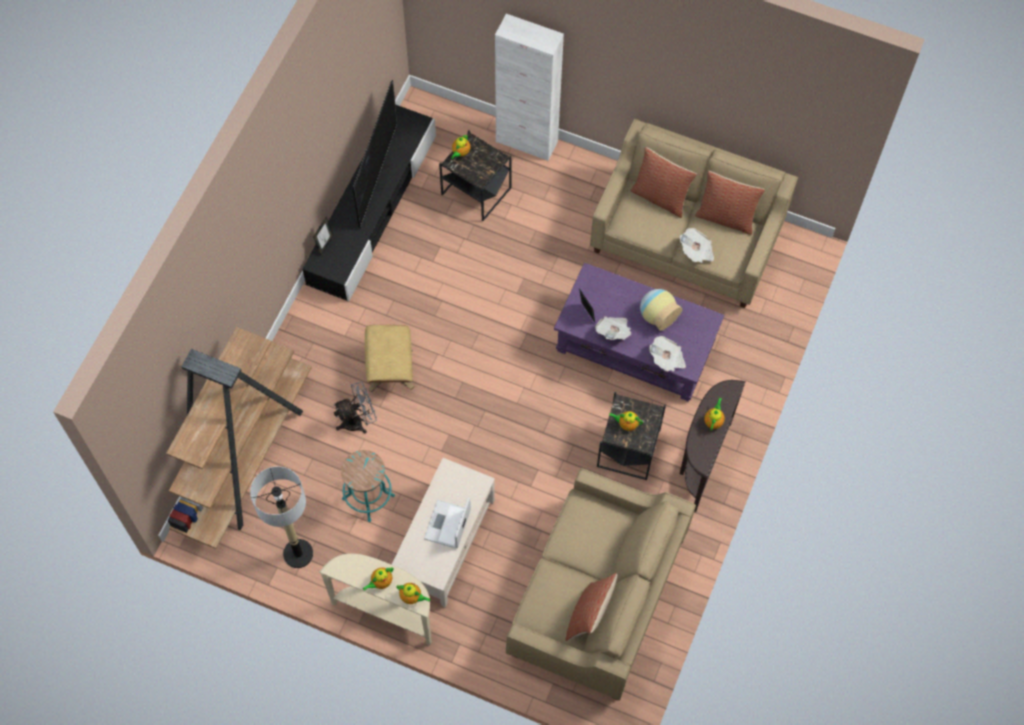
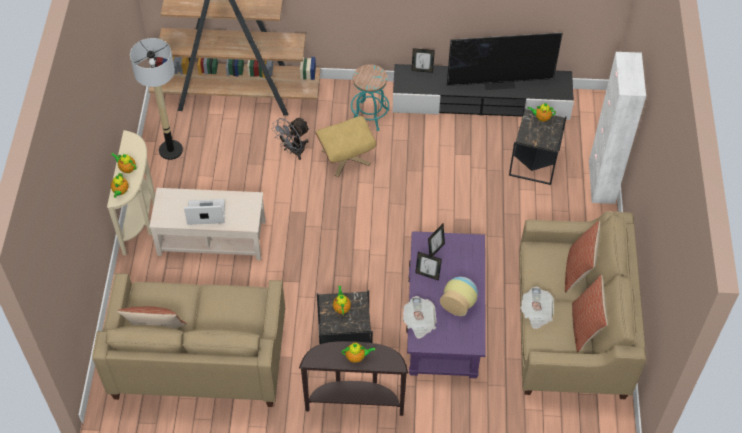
camera: 70 degrees right, 10 degrees down
(358, 421) = (293, 151): grey fan -> grey fan turned 90 degrees clockwise
(368, 497) = (232, 177): turquoise stool -> turquoise stool (369, 116)
(613, 332) = (427, 275): newspaper -> picture frame

